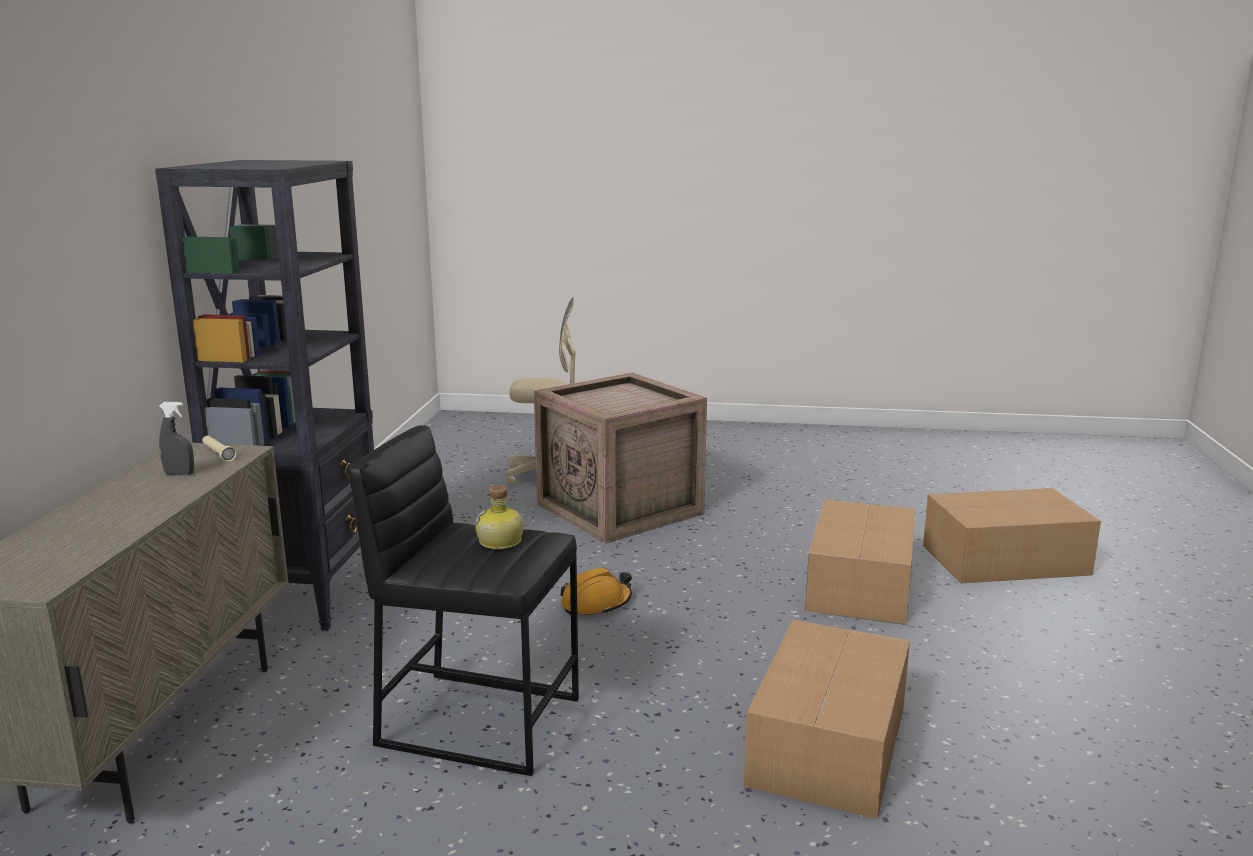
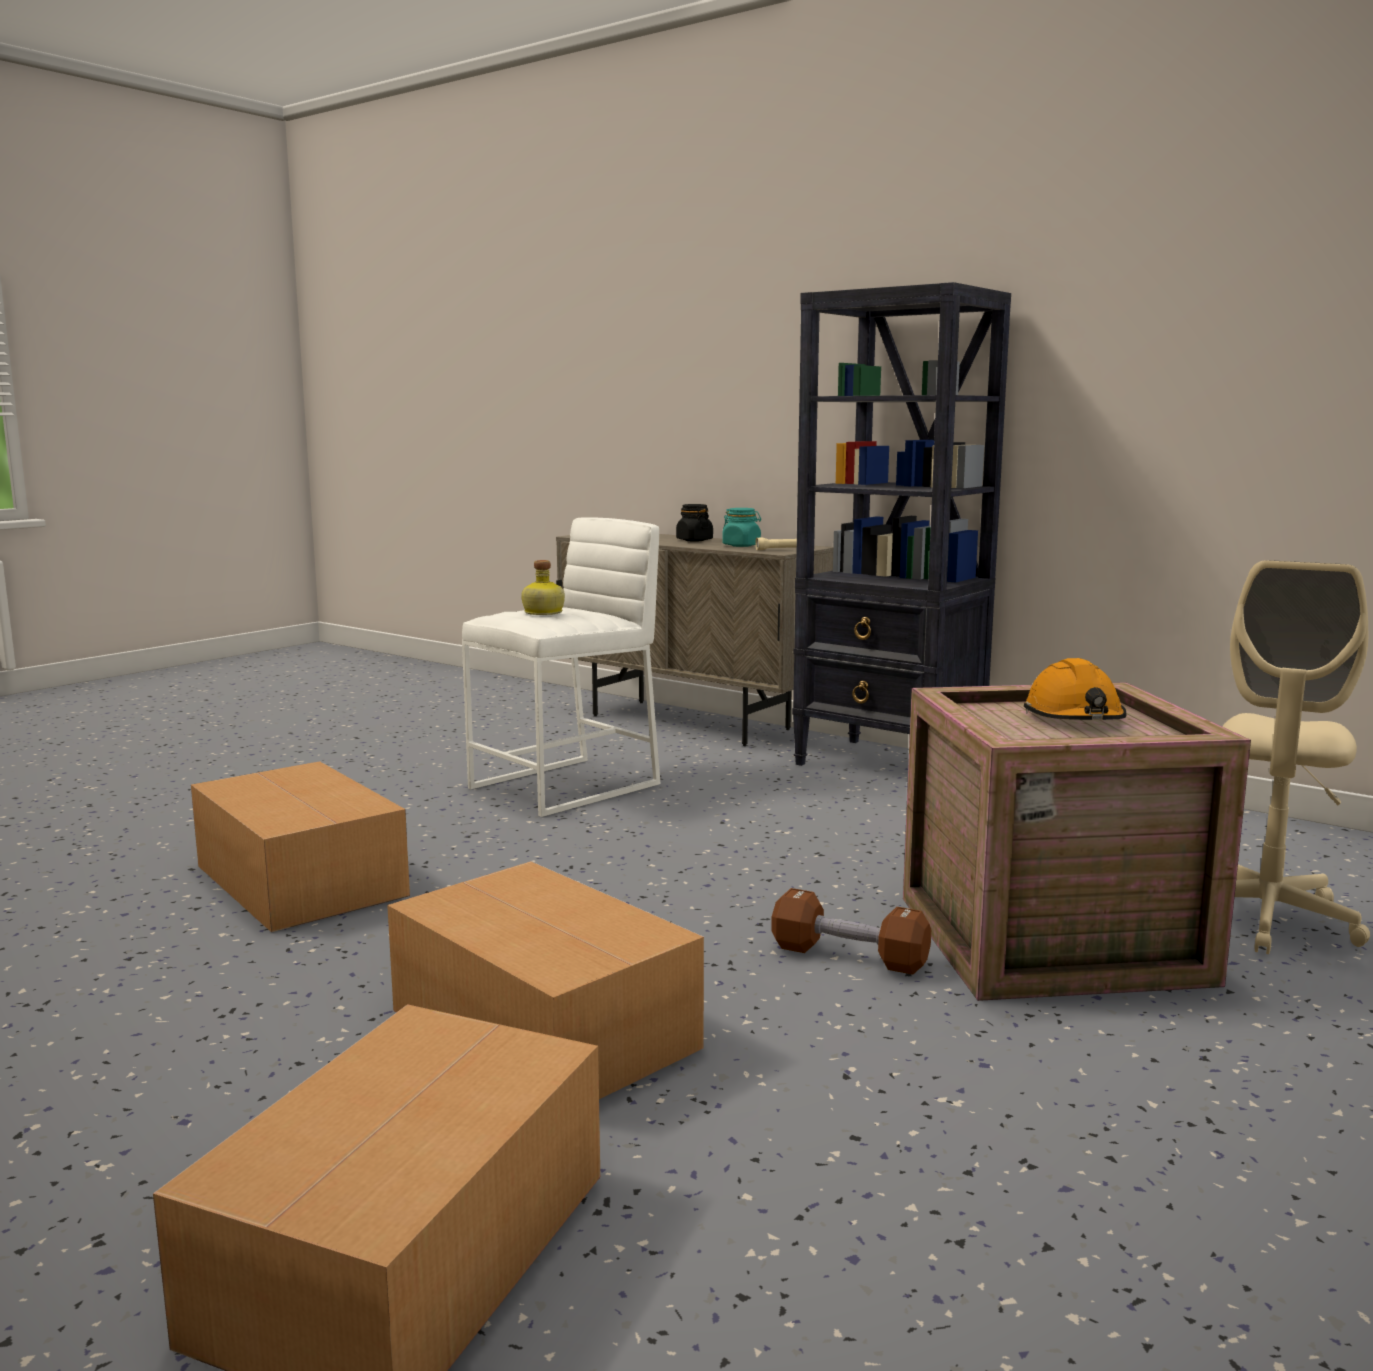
camera: 120 degrees right, 5 degrees down
(112, 505) = (694, 540): none -> black jar
(179, 474) = (741, 545): grey spray bottle -> turquoise jar
(479, 720) = (567, 786): black stool -> white stool
(596, 604) = (717, 857): orange hard hat -> orange hard hat (1074, 718)
(695, 542) = (849, 956): none -> brown dumbbell

